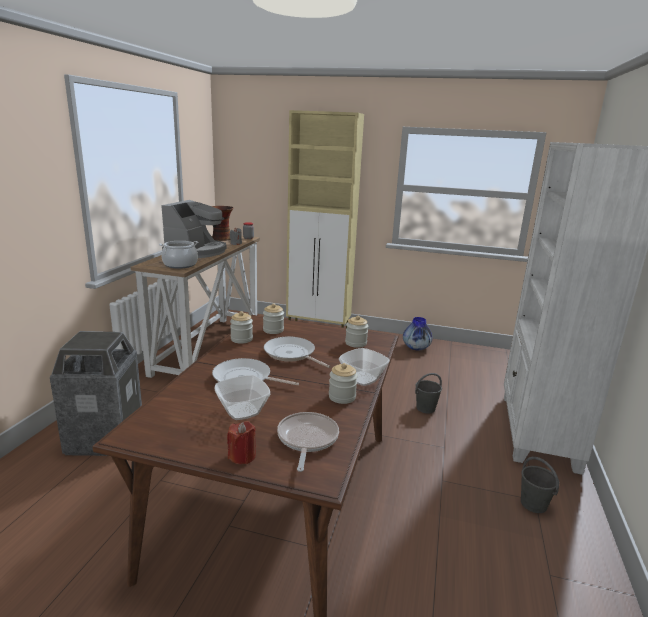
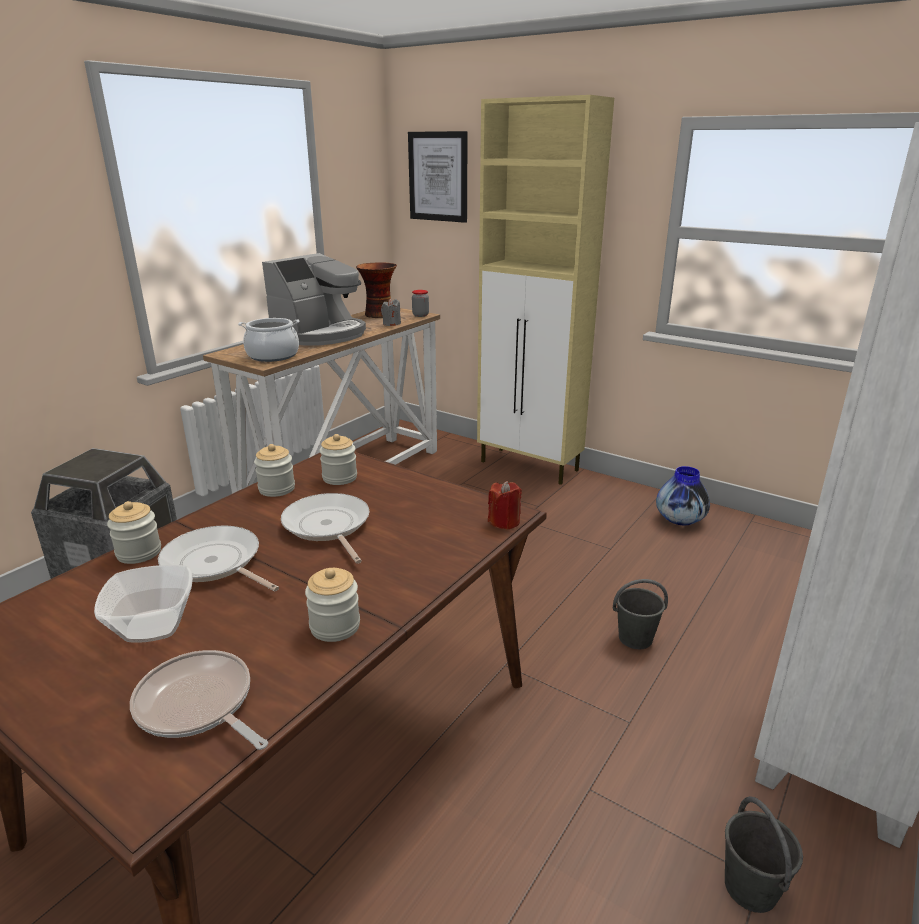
camera: 20 degrees right, 5 degrees up
(242, 456) = (70, 717): red candle -> red candle (504, 522)
(250, 153) = (438, 177): none -> picture
(307, 439) = (198, 705): frying pan -> frying pan turned 75 degrees counterclockwise
(356, 343) = (454, 519): jar -> jar (139, 553)
(362, 379) = (402, 595): bowl -> none

